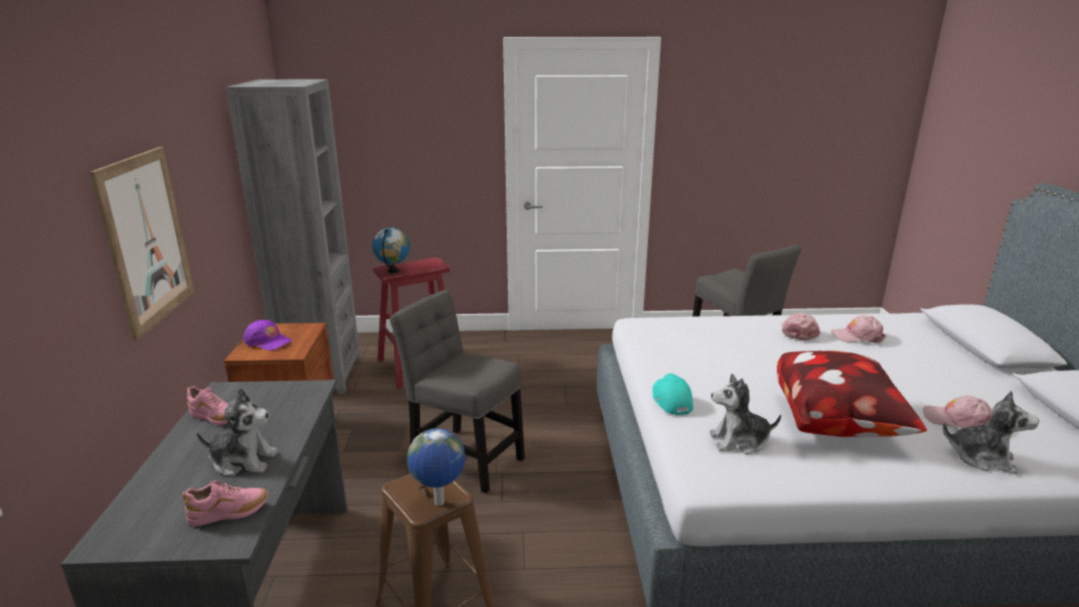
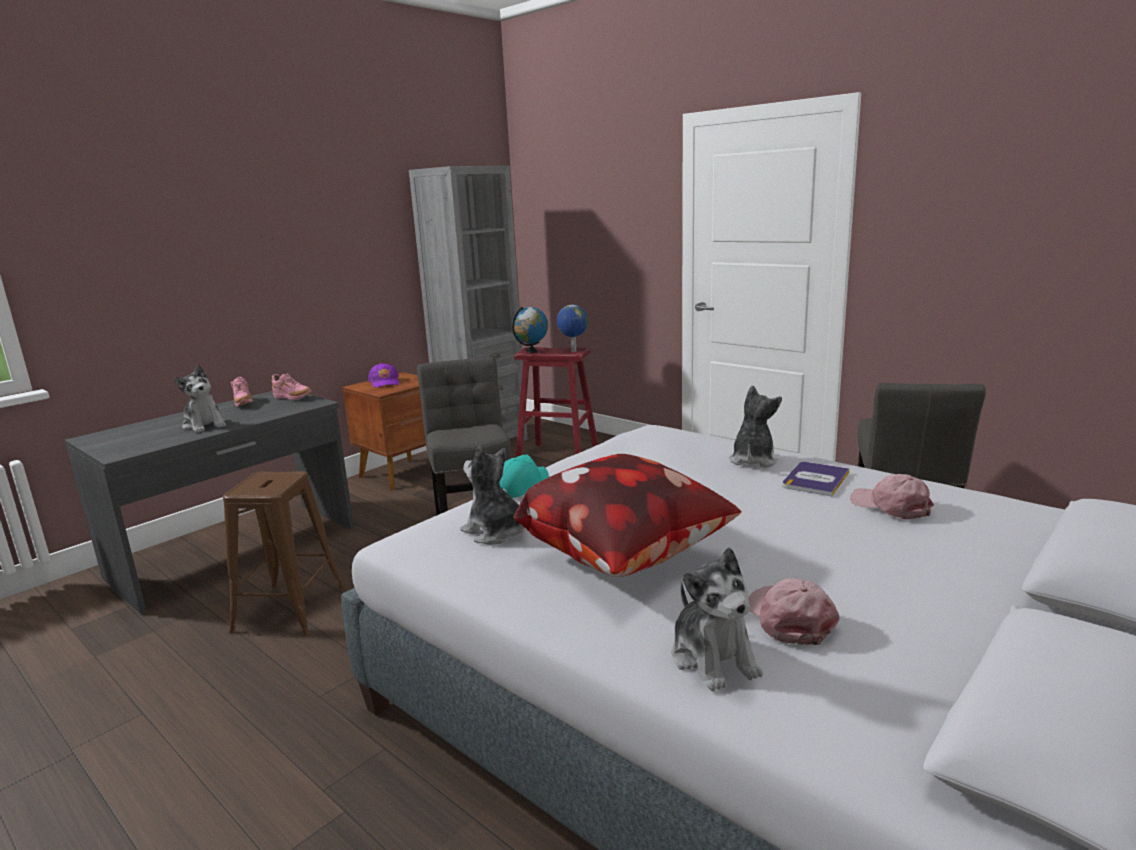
camera: 45 degrees right, 5 degrees down
(146, 239) = (265, 270): picture -> none
(230, 514) = (143, 444): pink shoe -> pink shoe (292, 398)
(439, 503) = (256, 491): globe -> globe (573, 351)
(744, 328) = (753, 460): none -> plush toy
(798, 331) = (815, 479): pink cap -> book

